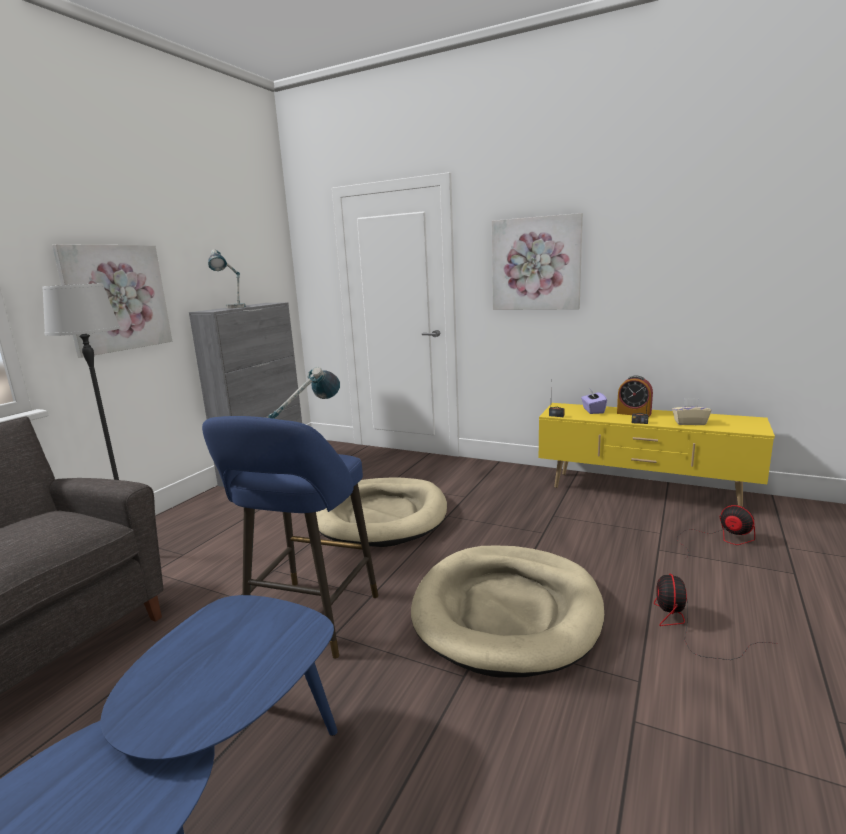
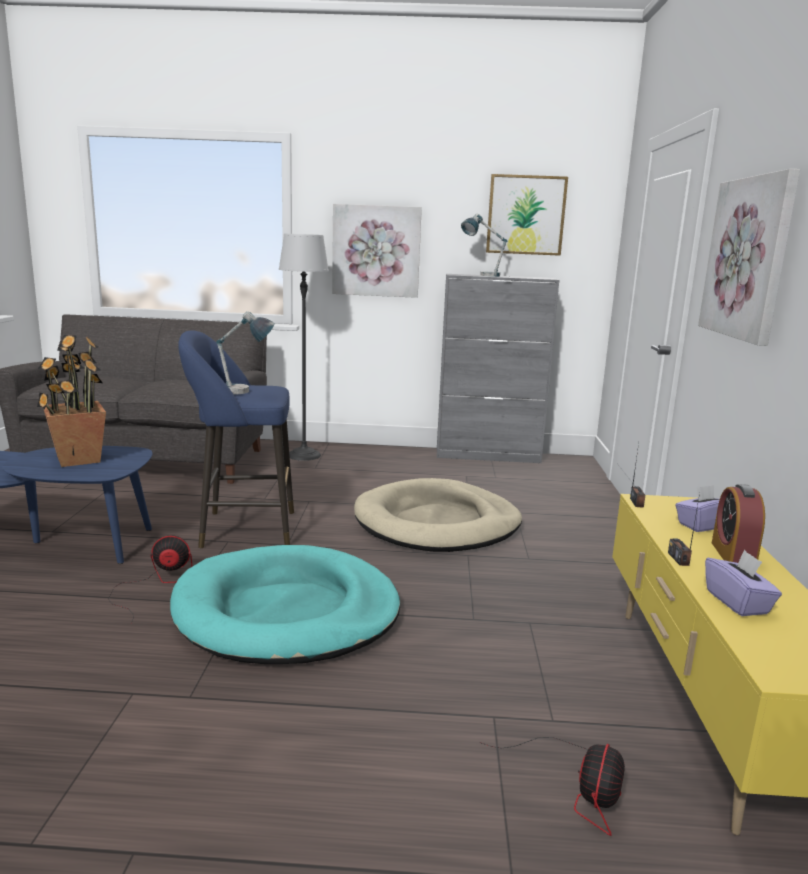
camera: 65 degrees right, 0 degrees up
(213, 662) = (78, 459): none -> potted plant
(235, 249) = (526, 215): none -> picture
(507, 611) = (287, 611): beige dog bed -> turquoise dog bed
(687, 627) = (297, 736): fan -> fan (156, 584)
(689, 423) = (737, 602): beige tissue box -> purple tissue box

